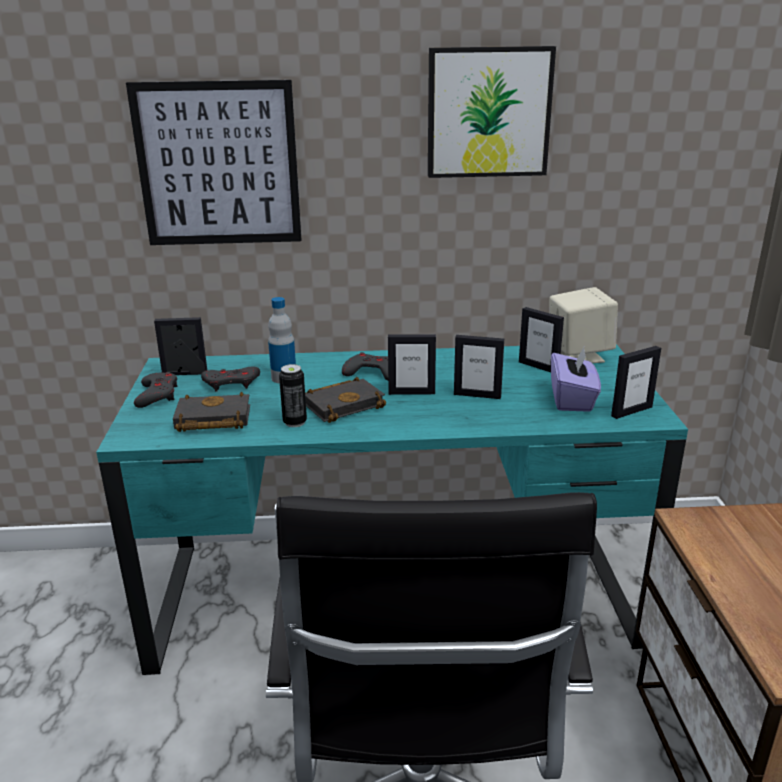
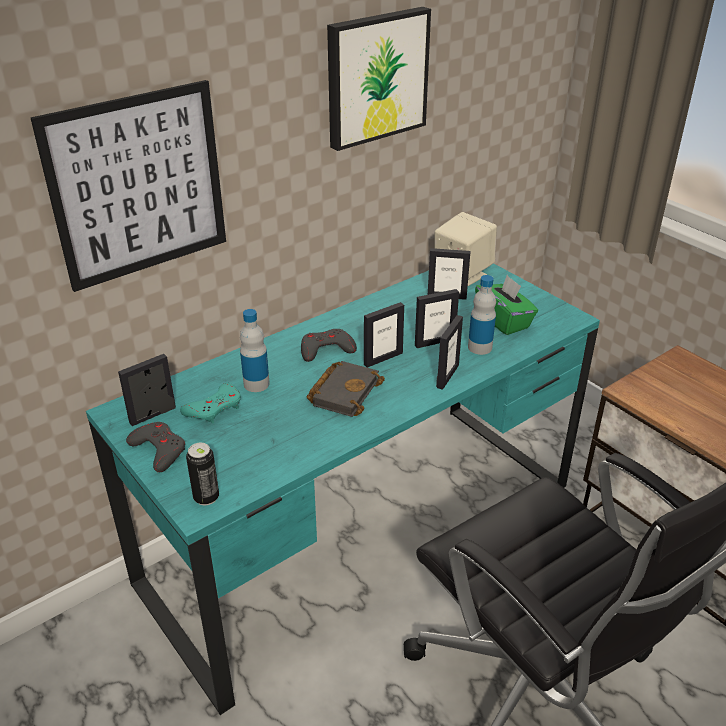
camera: 35 degrees left, 10 degrees up
(211, 420) = (250, 456): black book -> none
(231, 383) = (214, 408): grey game controller -> turquoise game controller
(295, 422) = (326, 427): can -> can (206, 497)
(517, 411) = (480, 347): none -> bottle
(572, 399) = (504, 321): purple tissue box -> green tissue box
(631, 411) = (552, 317): picture frame -> picture frame (447, 376)

